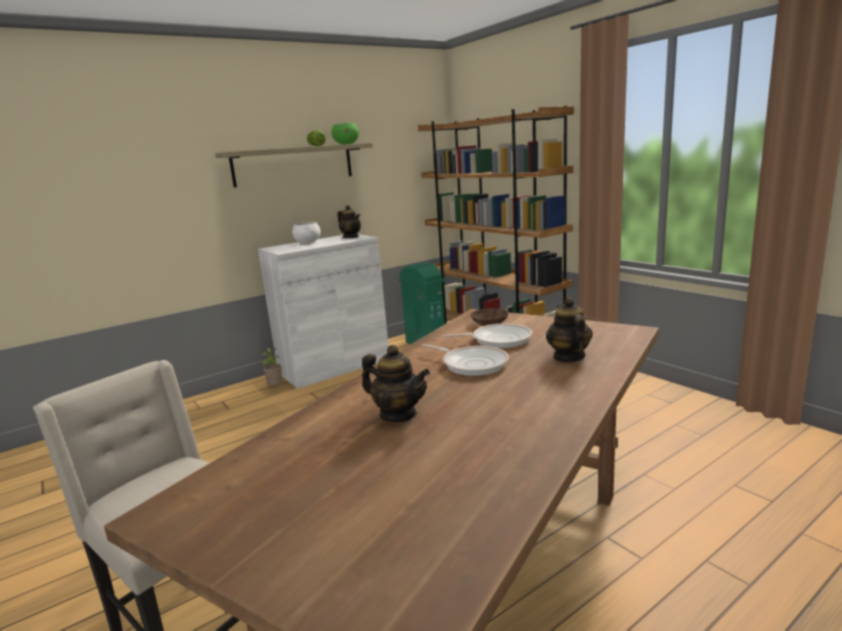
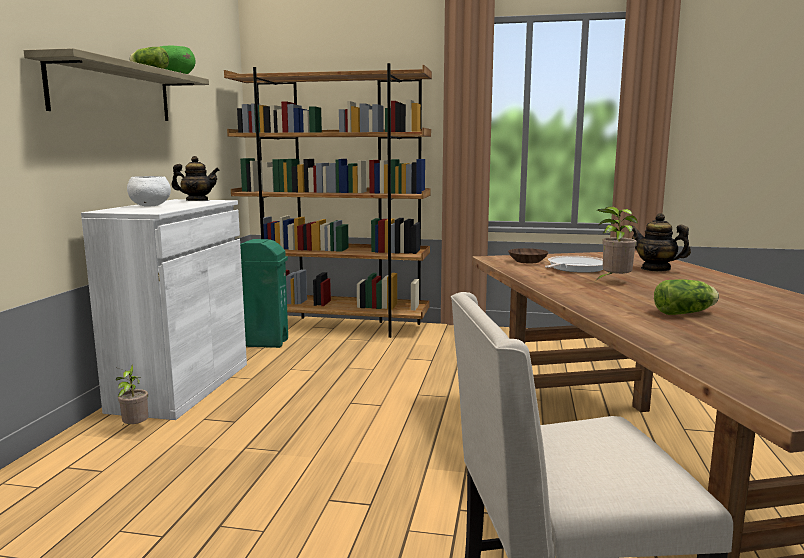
camera: 45 degrees left, 5 degrees down
(398, 414) = (686, 313): teapot -> lettuce
(472, 364) = (613, 281): frying pan -> potted plant

